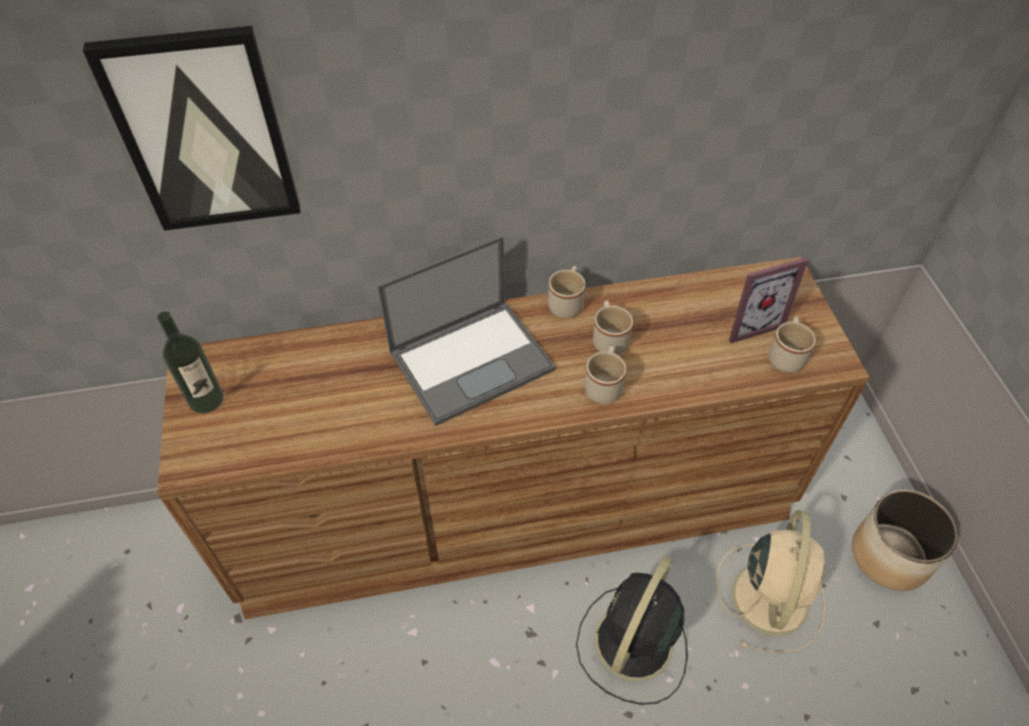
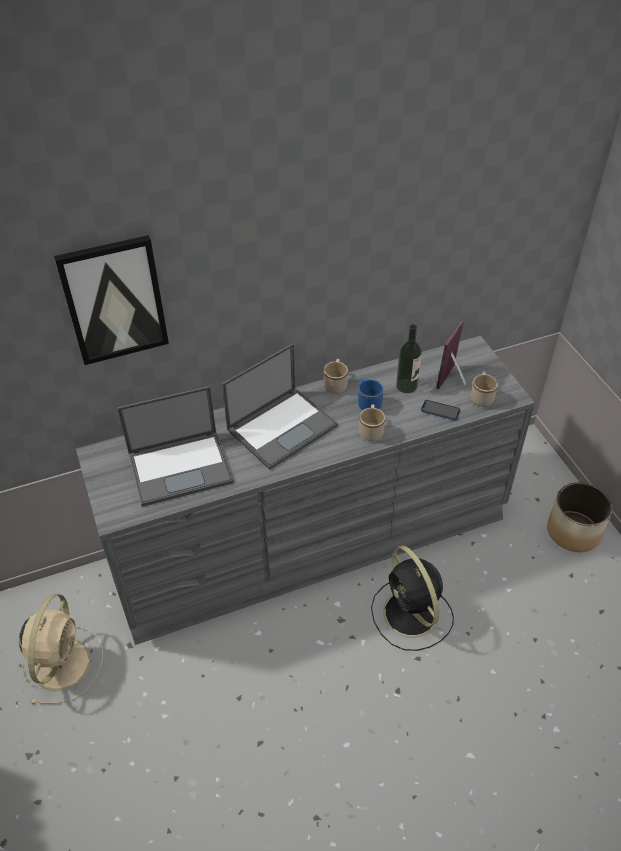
camera: 10 degrees left, 5 degrees down
(206, 399) = (112, 476): bottle -> bottle (406, 386)
(308, 401) = (181, 467): none -> laptop
(514, 505) = (311, 539): brown dresser -> grey dresser
(609, 339) = (368, 402): beige mug -> blue mug
(632, 645) = (411, 615): black fan -> black fan turned 45 degrees counterclockwise
(717, 369) = (440, 411): none -> phone
(748, 322) = (454, 380): picture frame -> picture frame turned 150 degrees clockwise
(770, 595) = (498, 569): beige fan -> beige fan (62, 662)

